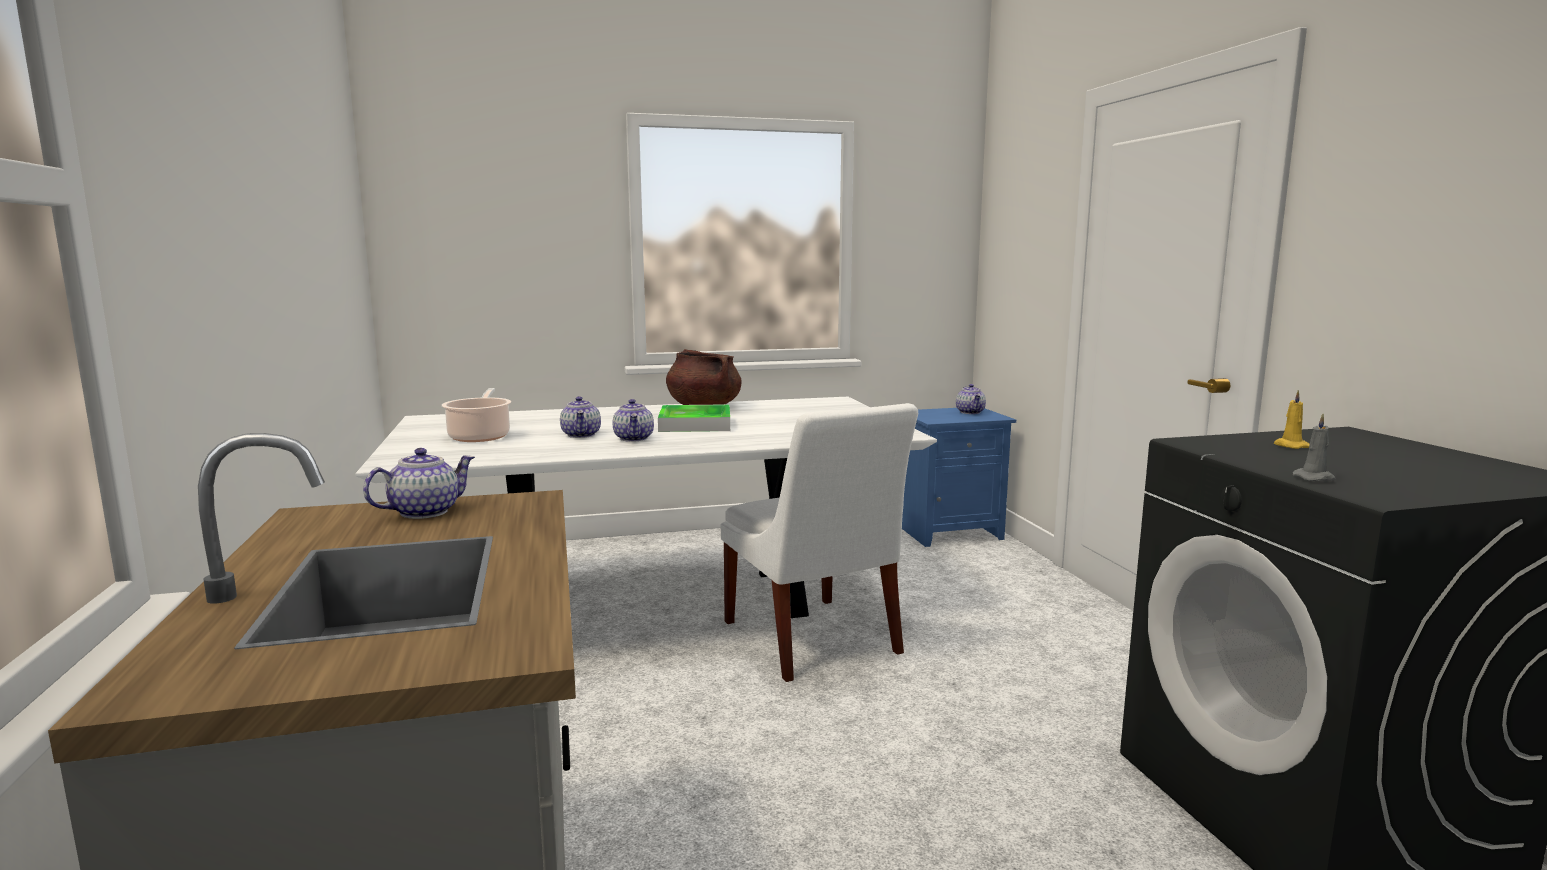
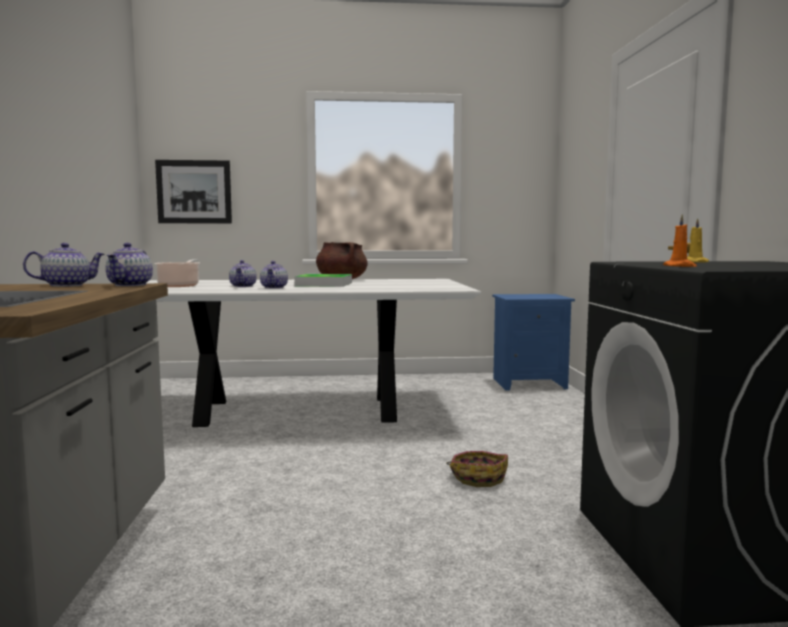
camera: 10 degrees right, 5 degrees down
(454, 268) = (194, 192): none -> picture
(813, 641) = (391, 435): white chair -> none
(966, 708) = (478, 477): none -> basket
(970, 412) = (544, 295): teapot -> teapot (130, 285)
(1315, 478) = (680, 266): grey candle -> orange candle

